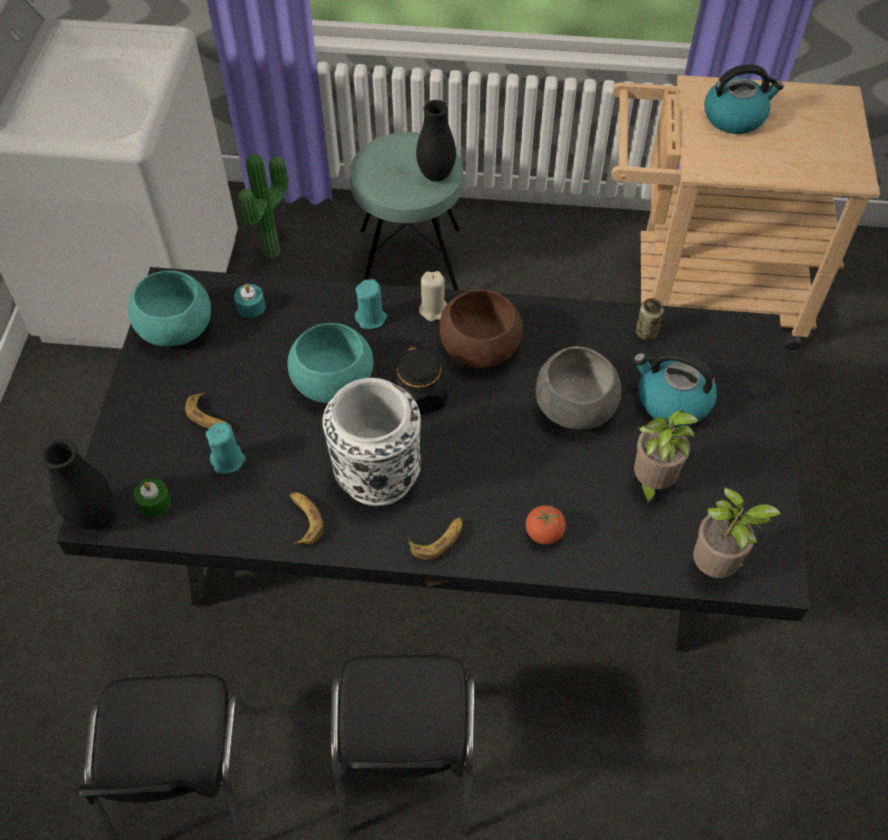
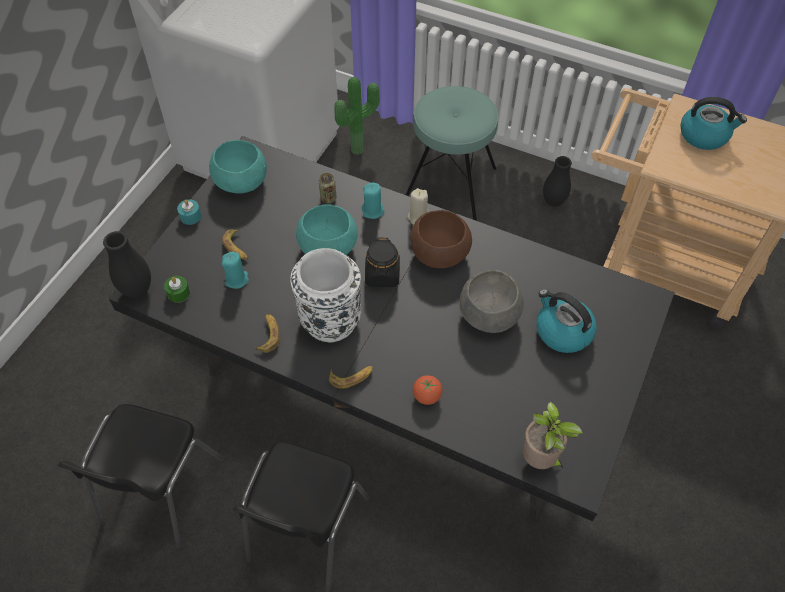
camera: 20 degrees right, 0 degrees up
(251, 307) = (295, 181): turquoise candle -> turquoise candle (190, 216)
(436, 175) = (474, 124): black vase -> black vase (553, 202)
(646, 332) = (565, 276): can -> can (328, 198)
(651, 483) = (520, 385): potted plant -> none

